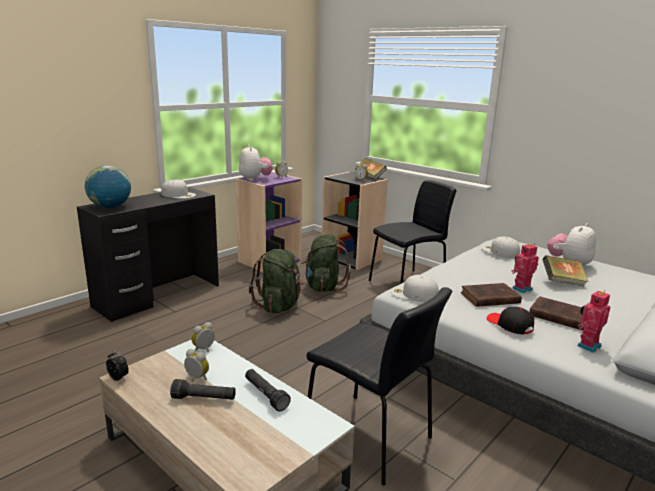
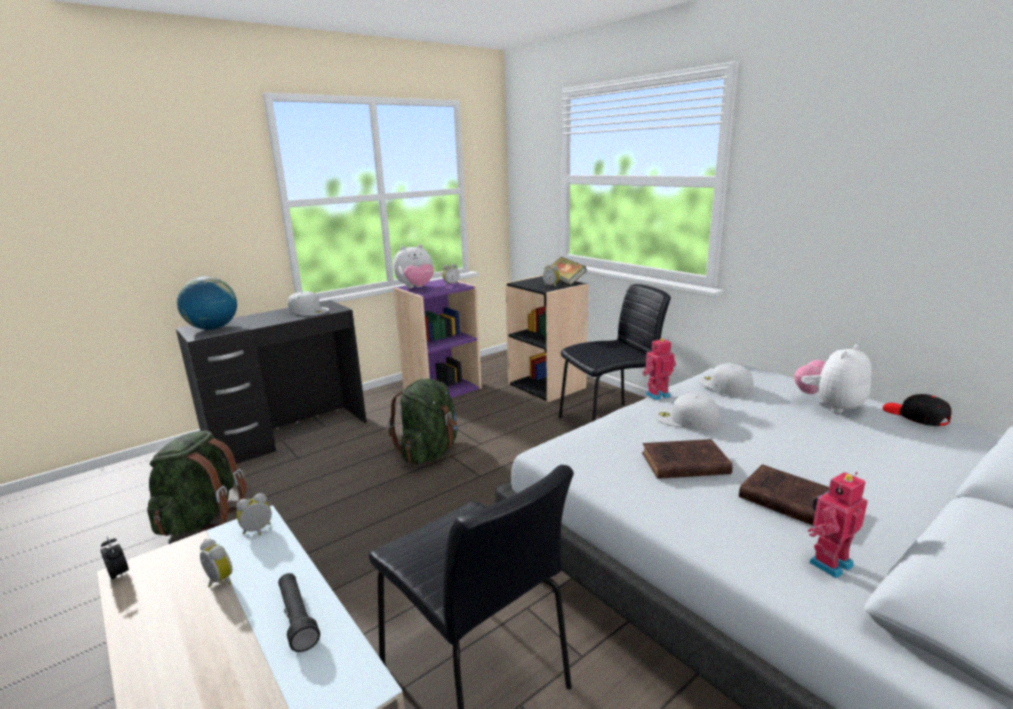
camera: 10 degrees right, 0 degrees up
(204, 398) = (208, 619): black flashlight -> none
(255, 179) = (416, 288): plush toy -> plush toy turned 75 degrees clockwise
(323, 287) = (496, 426): green backpack -> green backpack (202, 518)
(414, 294) = (570, 454): white cap -> white cap (686, 419)
(509, 325) = (701, 515): black cap -> black cap (915, 416)
(521, 288) = (740, 447): toy robot -> toy robot (657, 395)
(562, 282) = (811, 437): book -> none

